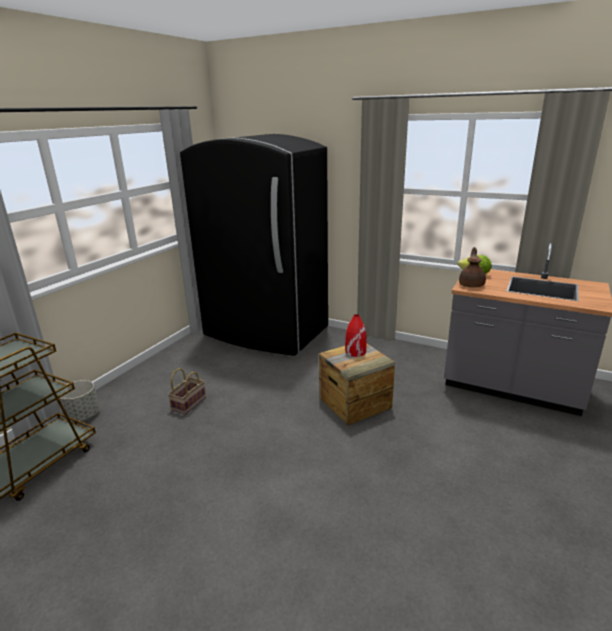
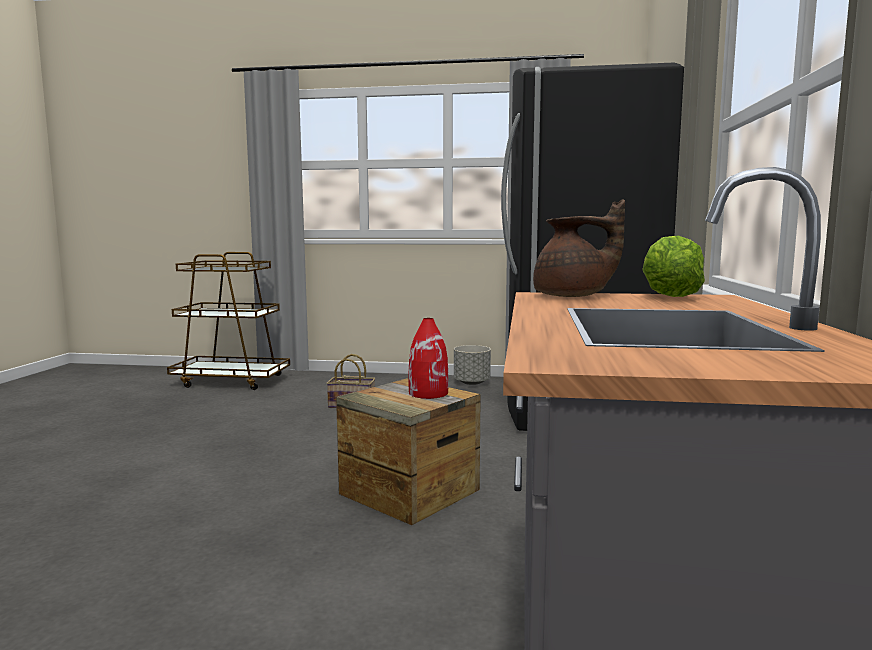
camera: 70 degrees right, 15 degrees down
(83, 415) = (311, 377): grey planter -> grey planter (472, 382)

